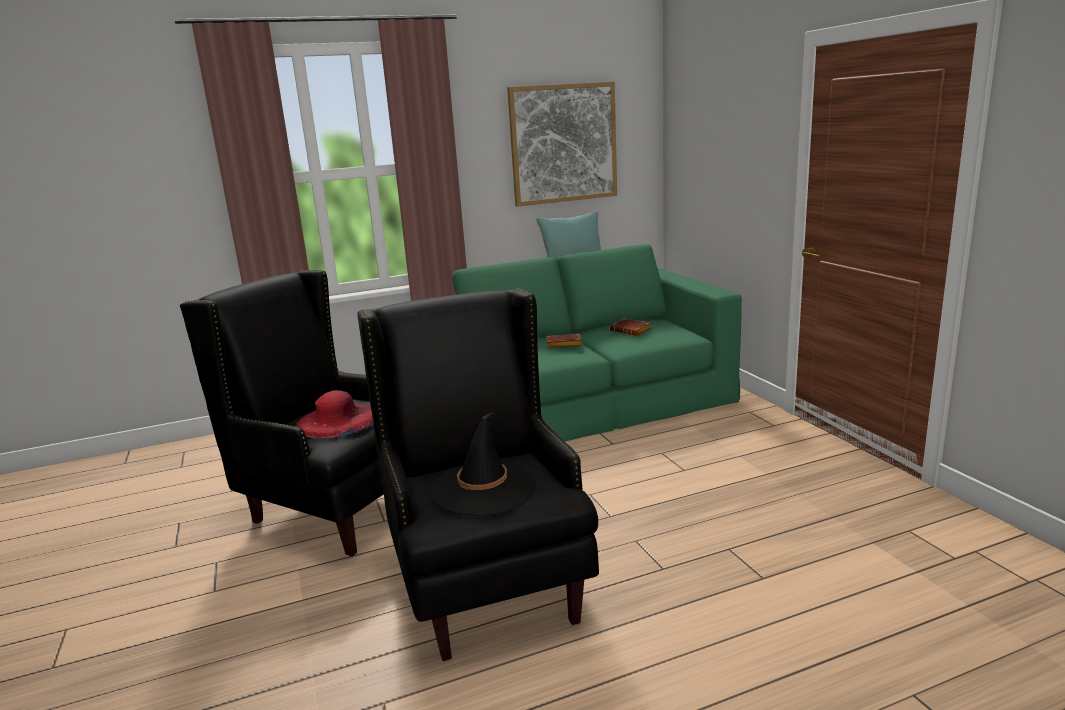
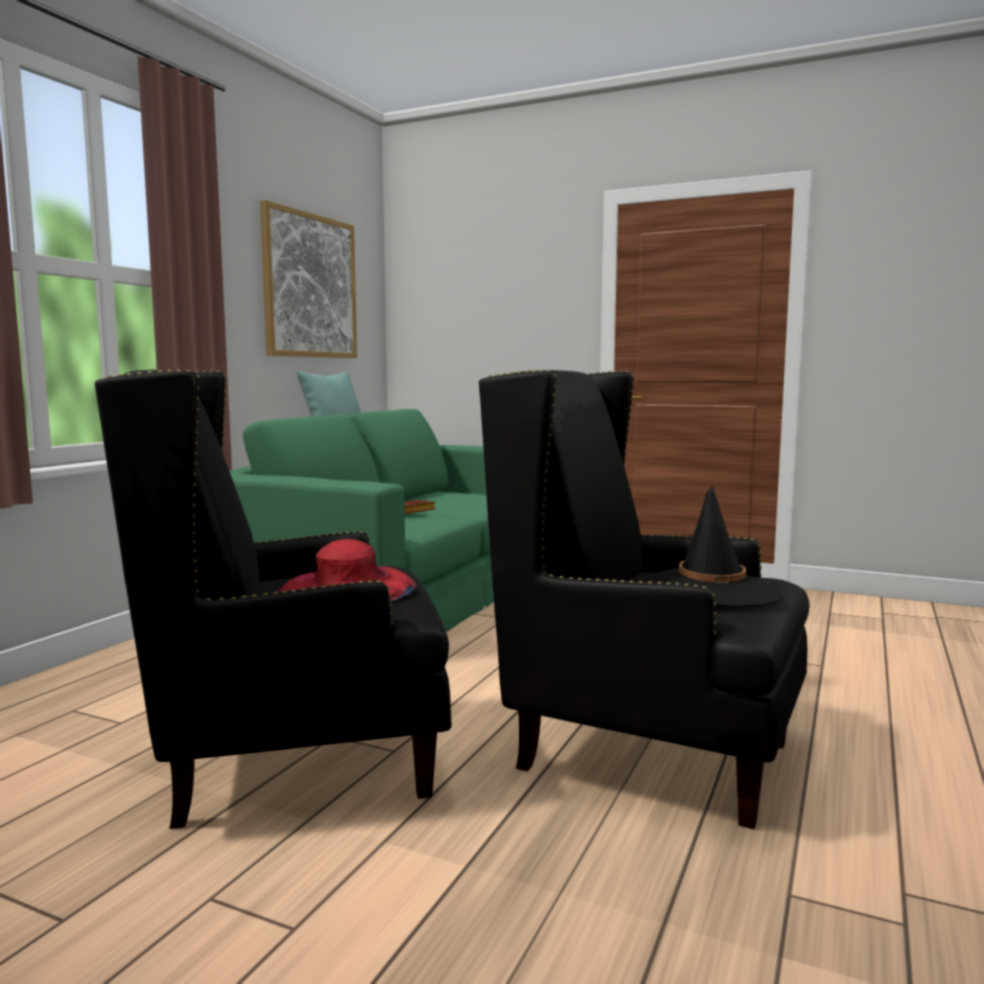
camera: 45 degrees left, 10 degrees down
(632, 330) = (451, 497): brown book -> none

